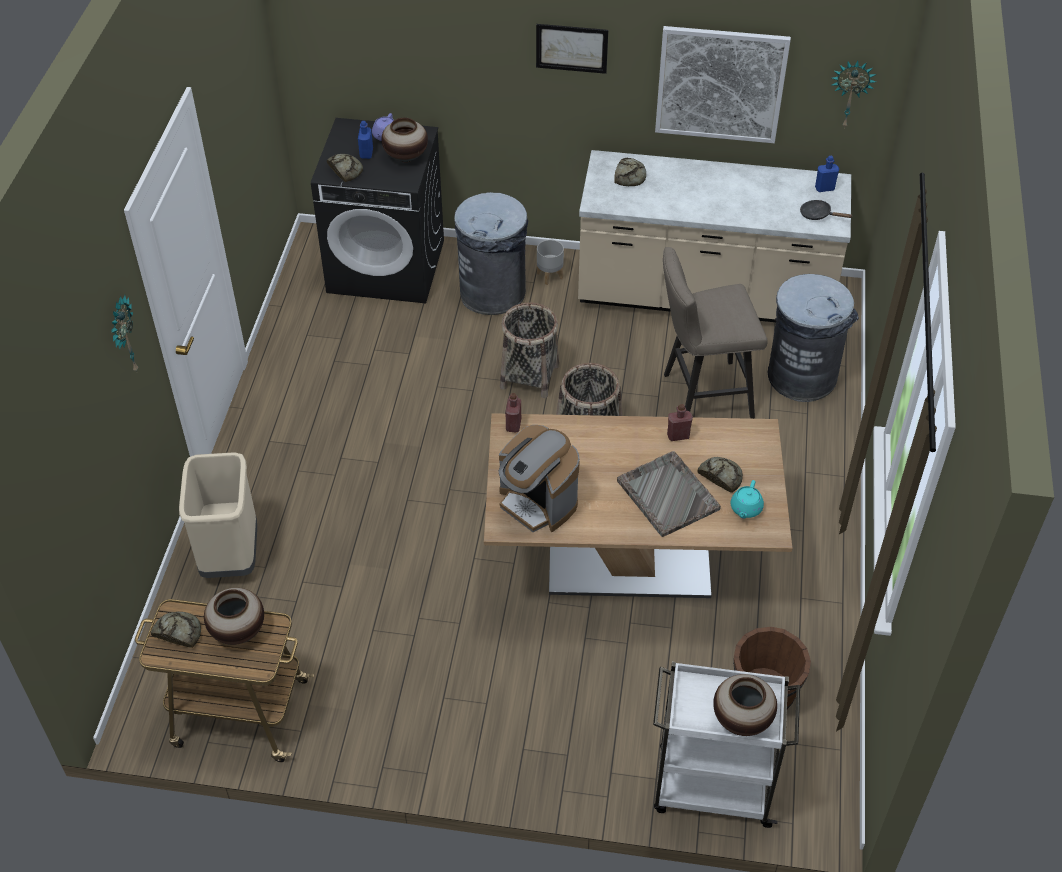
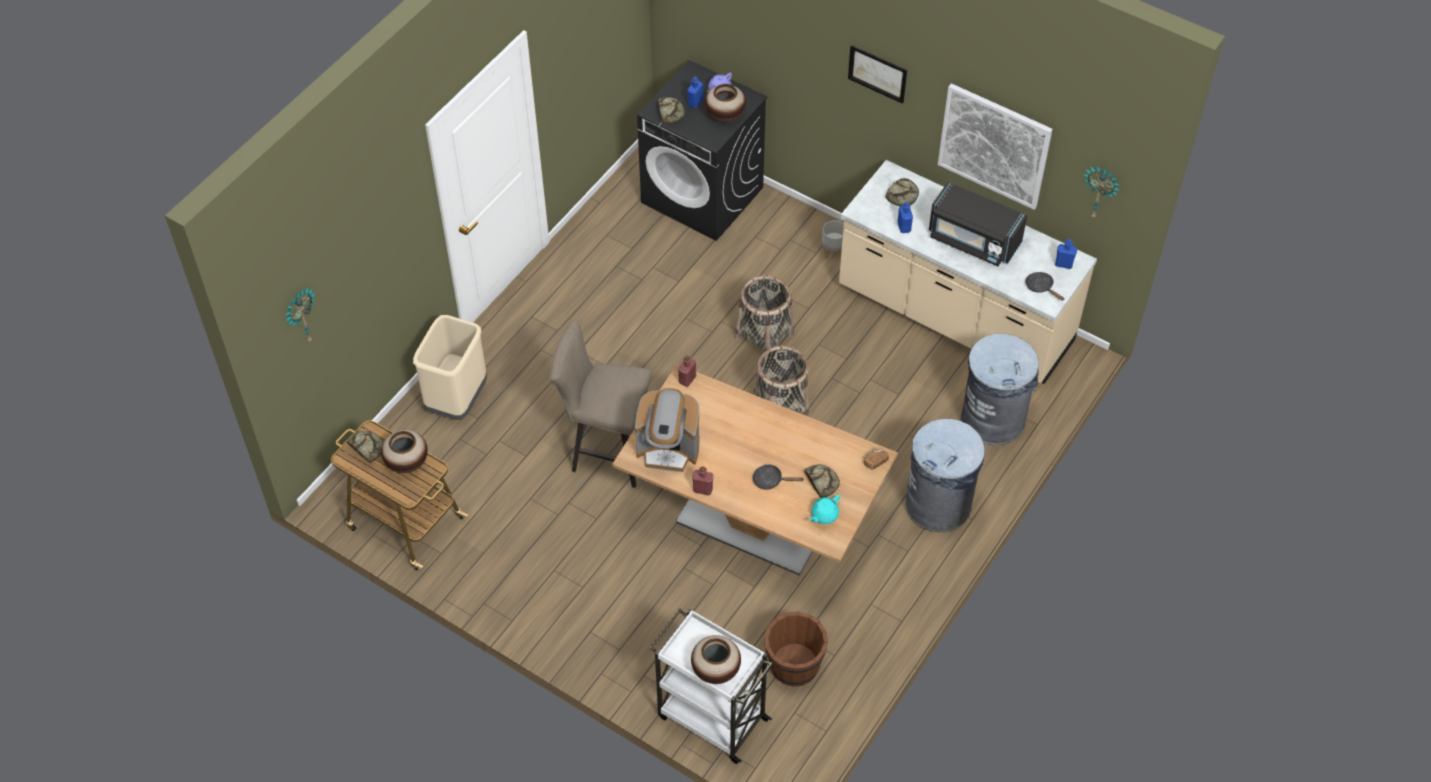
camera: 25 degrees right, 5 degrees up
(122, 337) = (399, 217): wall clock -> wall clock (300, 316)
(493, 292) = (777, 250): grey trash can -> grey trash can (938, 505)
(537, 503) = (668, 449): coffee machine -> coffee machine turned 60 degrees counterclockwise
(650, 203) = (904, 227): none -> blue bottle
(667, 494) = (771, 480): grey tray -> black frying pan
(678, 436) = (809, 436): red bottle -> red bottle (702, 490)
(701, 395) = (896, 405): beige stool -> beige stool (606, 450)
(725, 194) = (973, 240): none -> black microwave
(761, 436) = (875, 461): none -> bread

